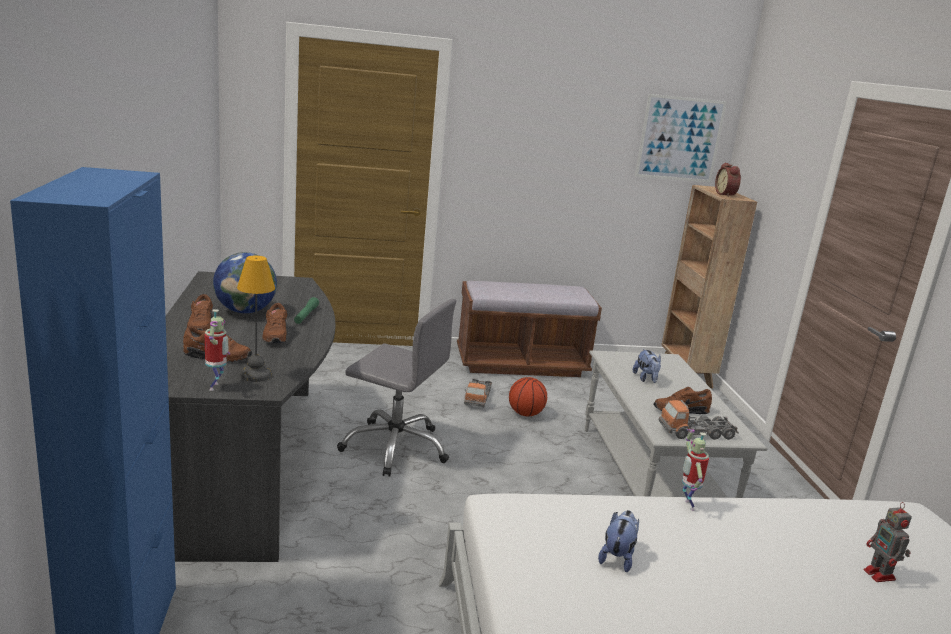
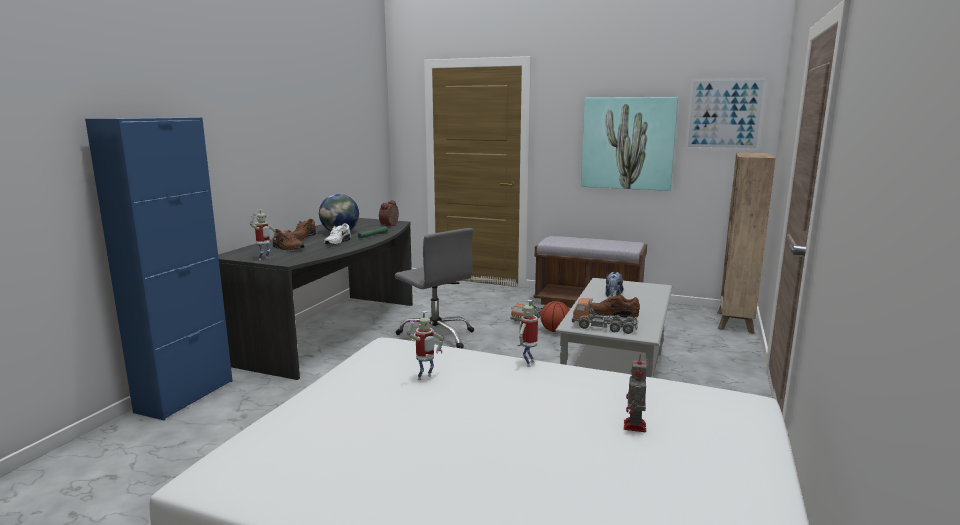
camera: 30 degrees right, 5 degrees down
(255, 375) = (293, 256): table lamp -> none
(274, 336) = (336, 242): brown shoe -> white shoe
(570, 165) = (628, 143): none -> picture
(617, 557) = (425, 378): plush toy -> toy robot
(726, 195) = (752, 155): alarm clock -> alarm clock (390, 225)

